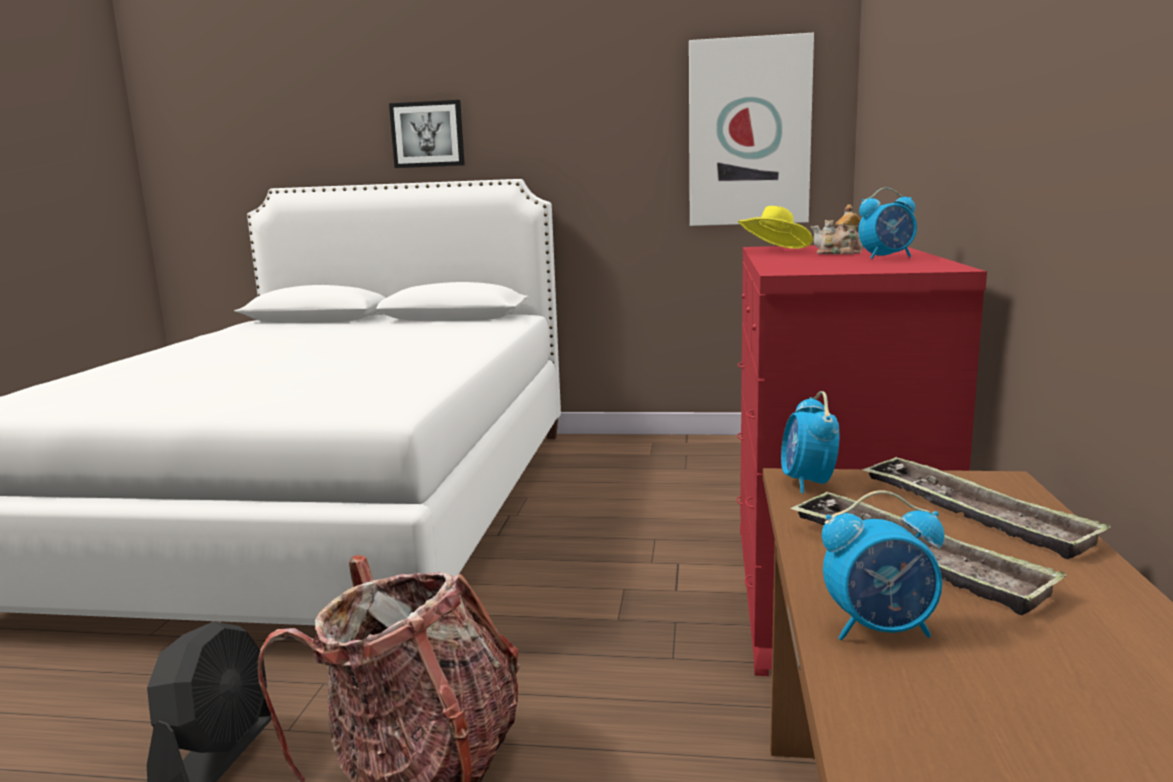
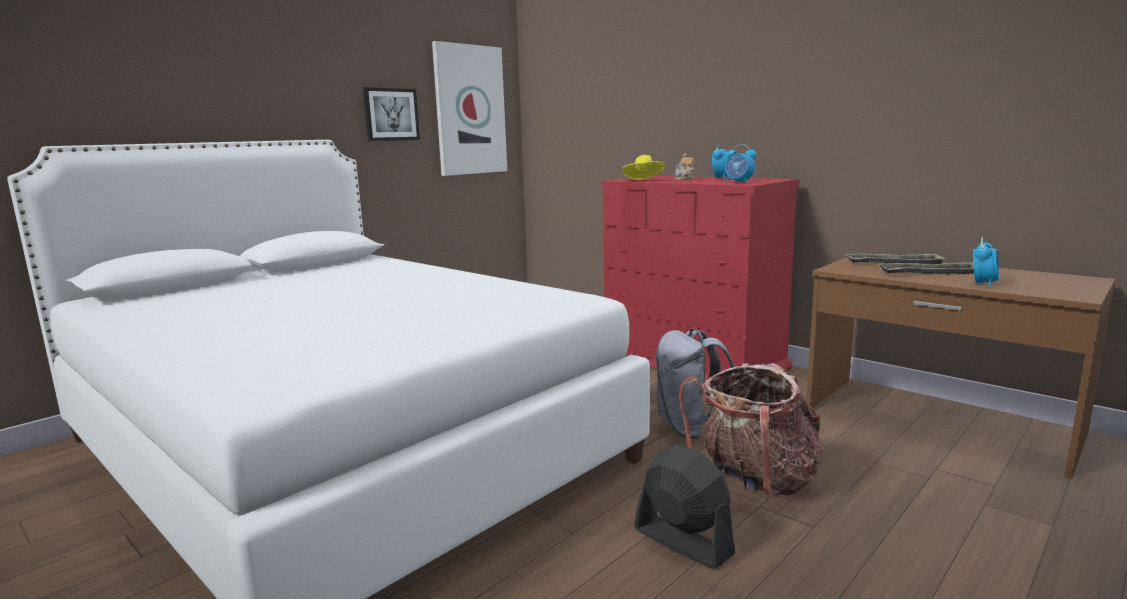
camera: 55 degrees left, 0 degrees up
(427, 134) = (228, 95): picture -> picture (391, 114)
(562, 665) = (691, 429): none -> grey backpack
(807, 483) = (840, 269): alarm clock -> alarm clock (739, 182)

